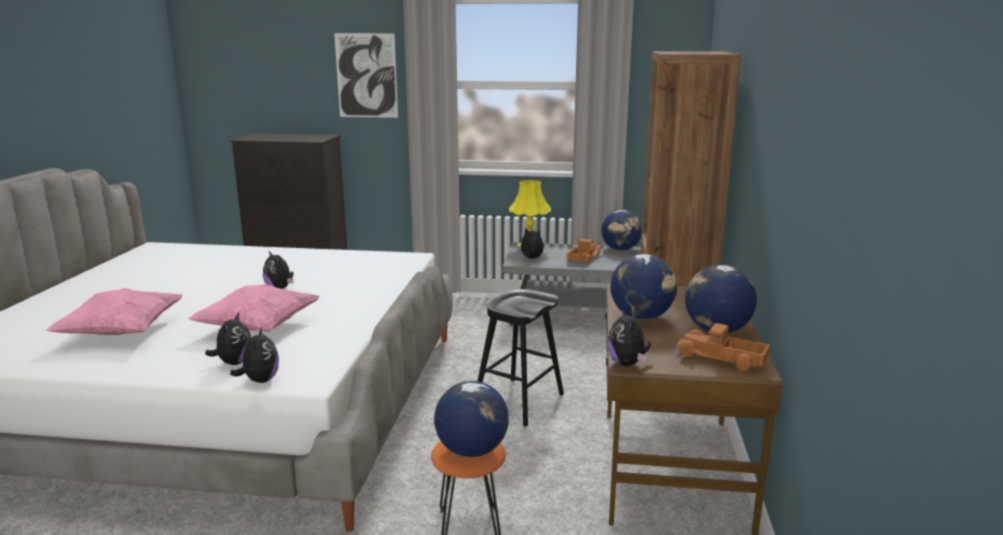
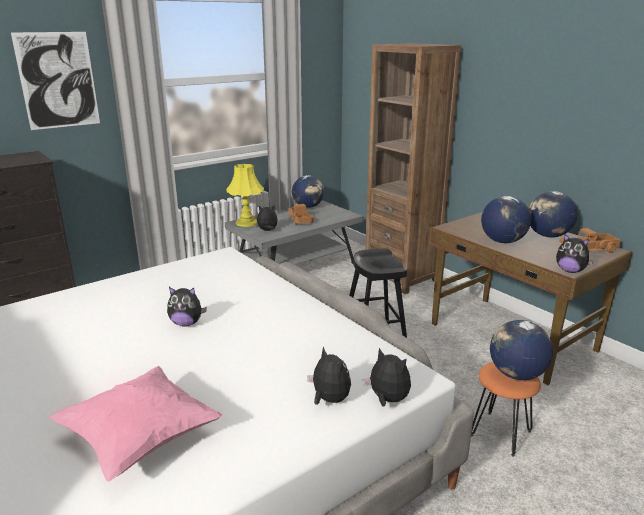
camera: 45 degrees left, 5 degrees up
(258, 327) = (264, 363): pink pillow -> none

